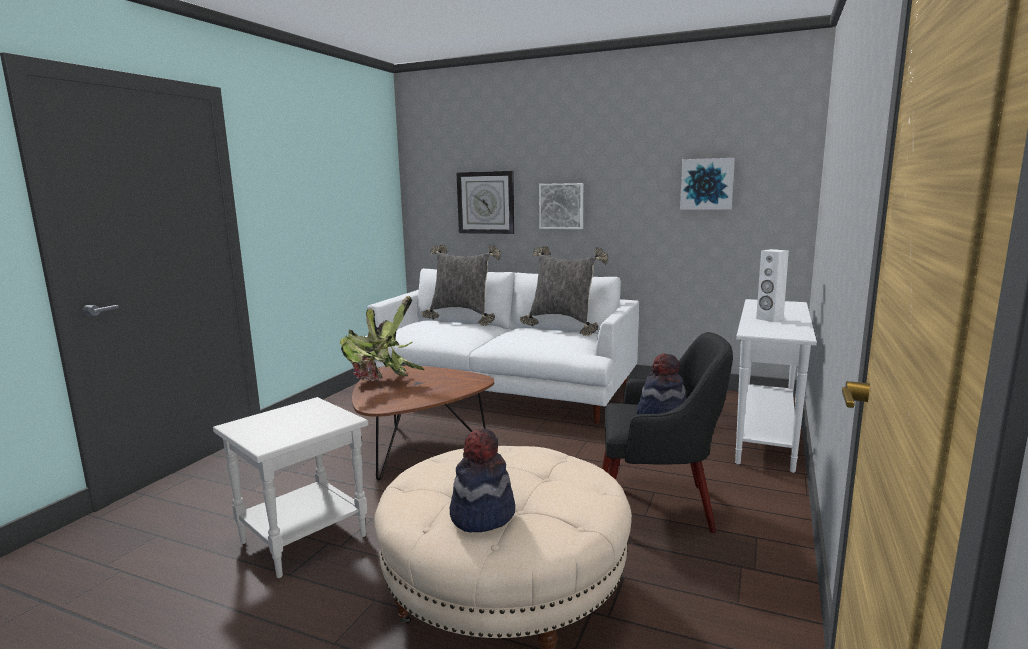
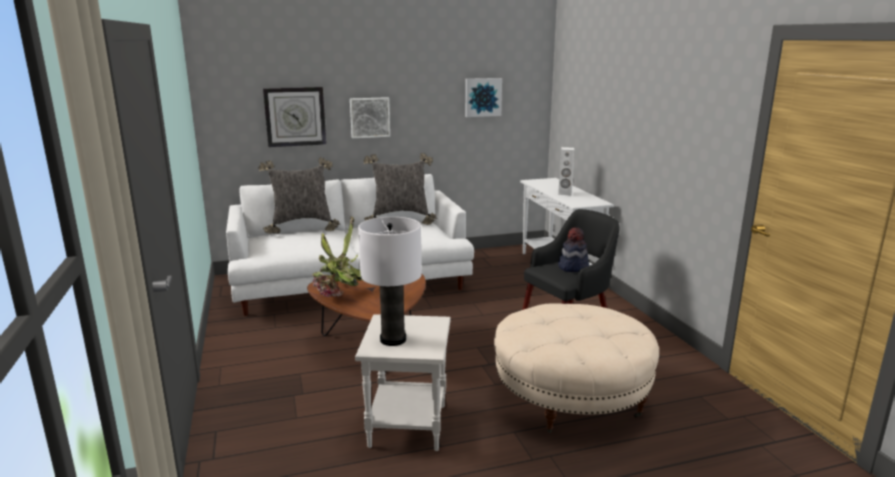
camera: 40 degrees left, 5 degrees up
(270, 423) = (393, 340): none -> white table lamp
(481, 514) = (601, 343): hat -> none

